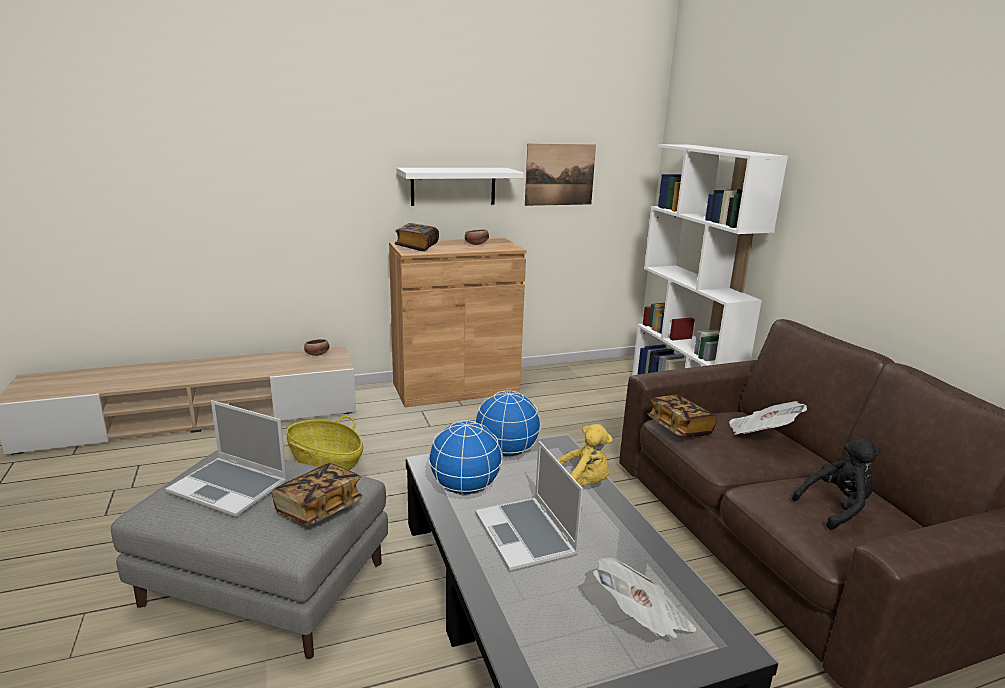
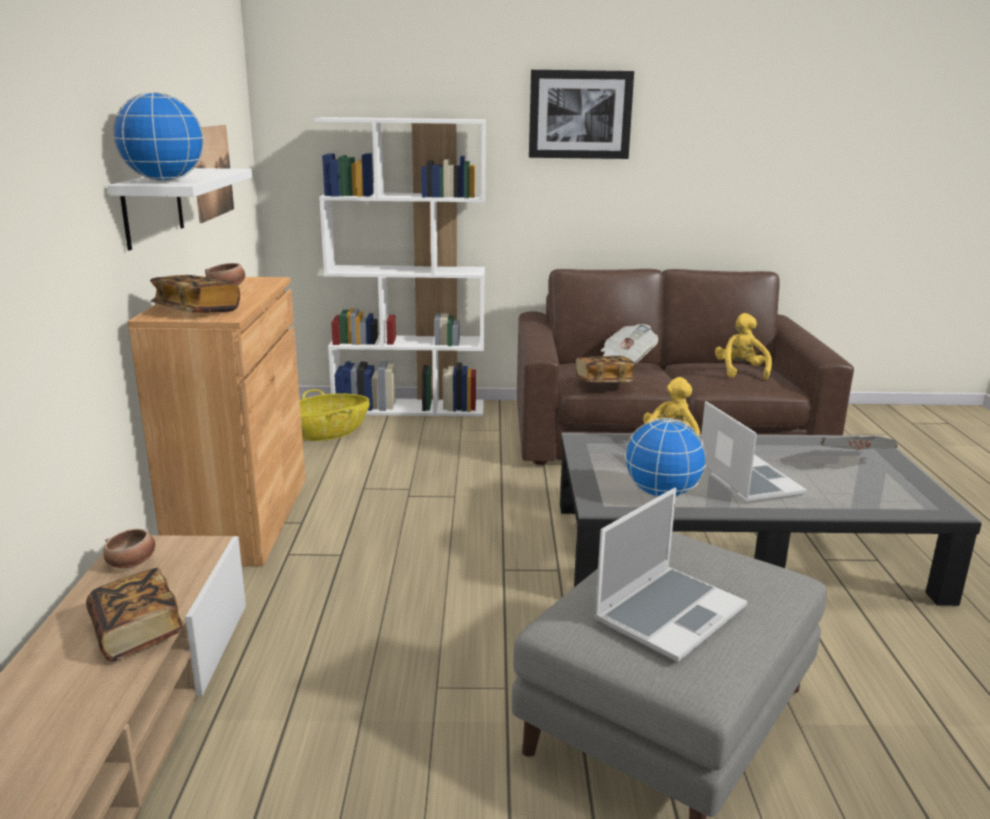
camera: 70 degrees left, 0 degrees up
(319, 508) = (725, 556): book -> book (137, 632)
(326, 462) = (384, 652): basket -> basket (328, 432)
(506, 453) = (593, 464): globe -> globe (164, 181)
(526, 535) = (746, 480): laptop -> laptop turned 105 degrees counterclockwise
(836, 508) = (740, 371): black plush toy -> yellow plush toy
(876, 158) = (580, 114): none -> picture

